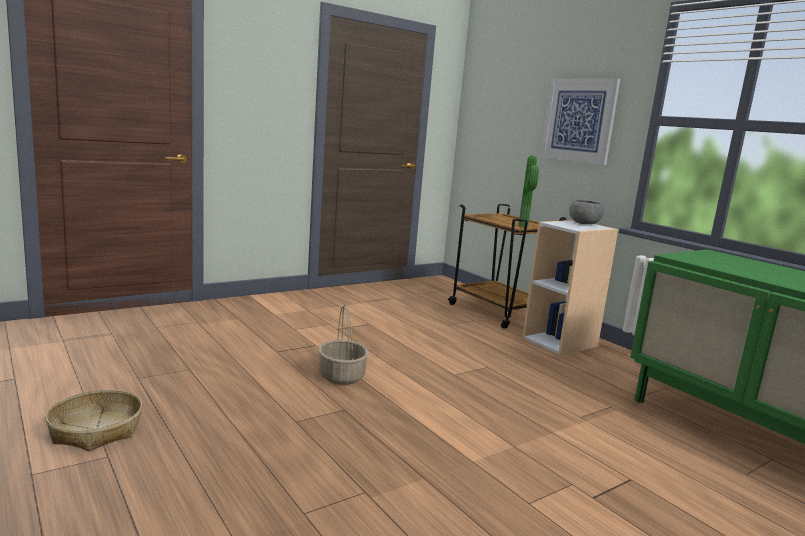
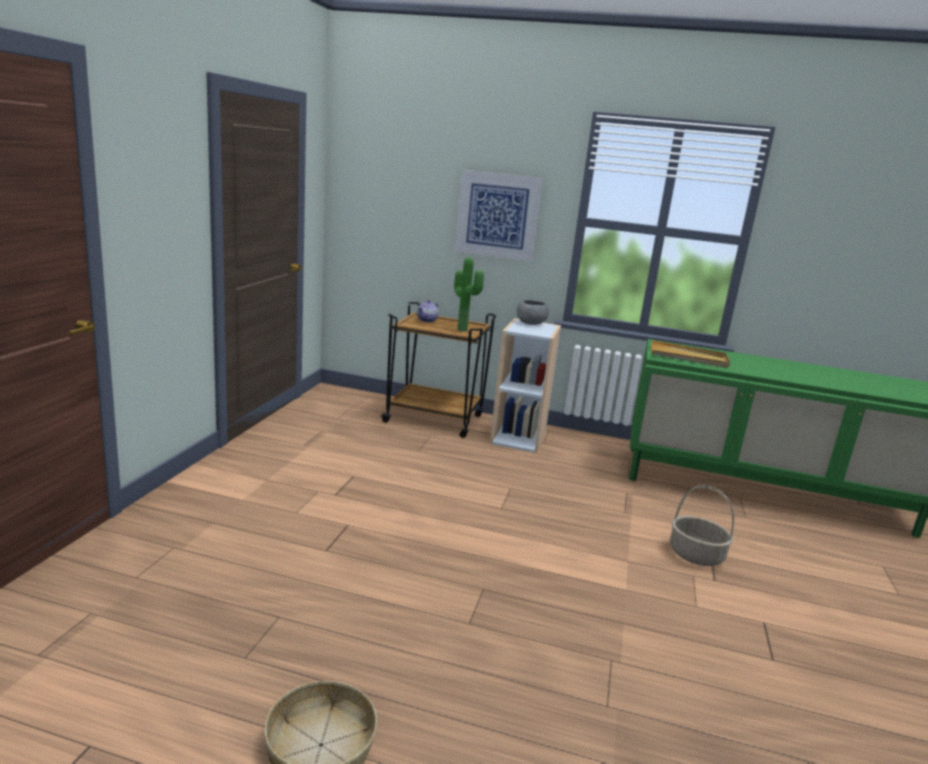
camera: 40 degrees left, 5 degrees up
(342, 376) = (427, 552): basket -> basket (696, 555)
(505, 218) = (427, 320): none -> teapot
(721, 263) = (688, 357): none -> beige tray

